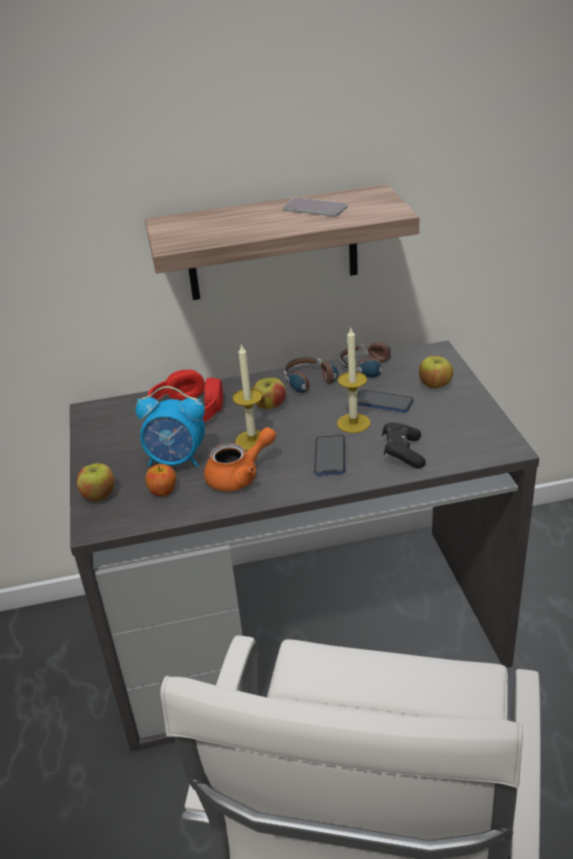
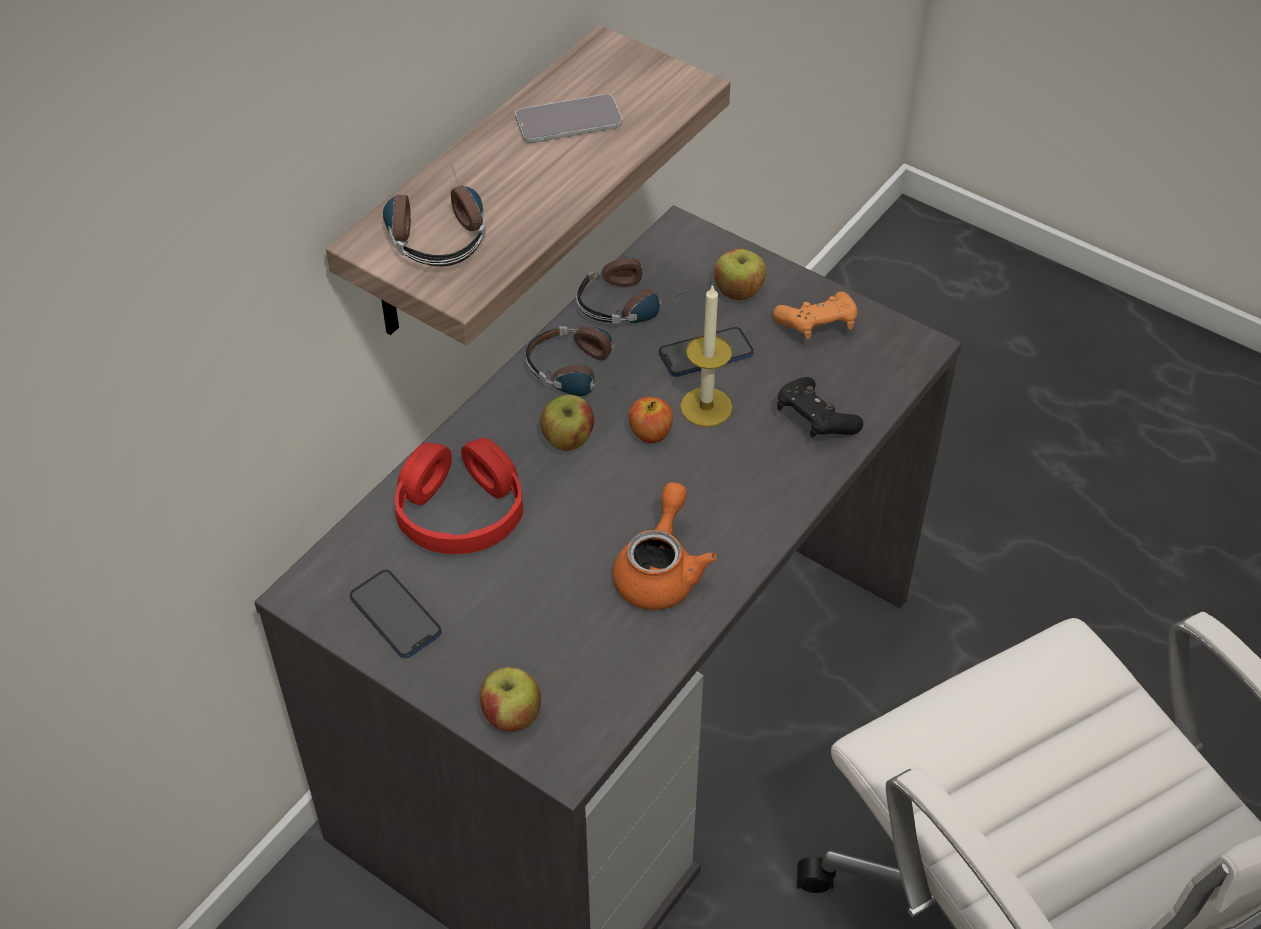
camera: 45 degrees left, 15 degrees up
(163, 491) = (589, 654): apple -> apple (650, 433)
(177, 460) = (548, 598): alarm clock -> none
(195, 225) = (435, 229): none -> headphones
(252, 440) = (609, 507): candle -> none
(330, 456) = (736, 475): phone -> phone (395, 615)
(459, 416) = (817, 326): none -> orange game controller

